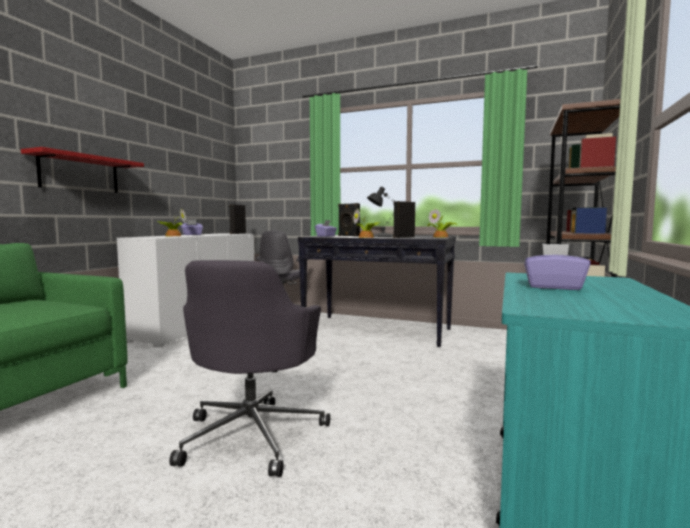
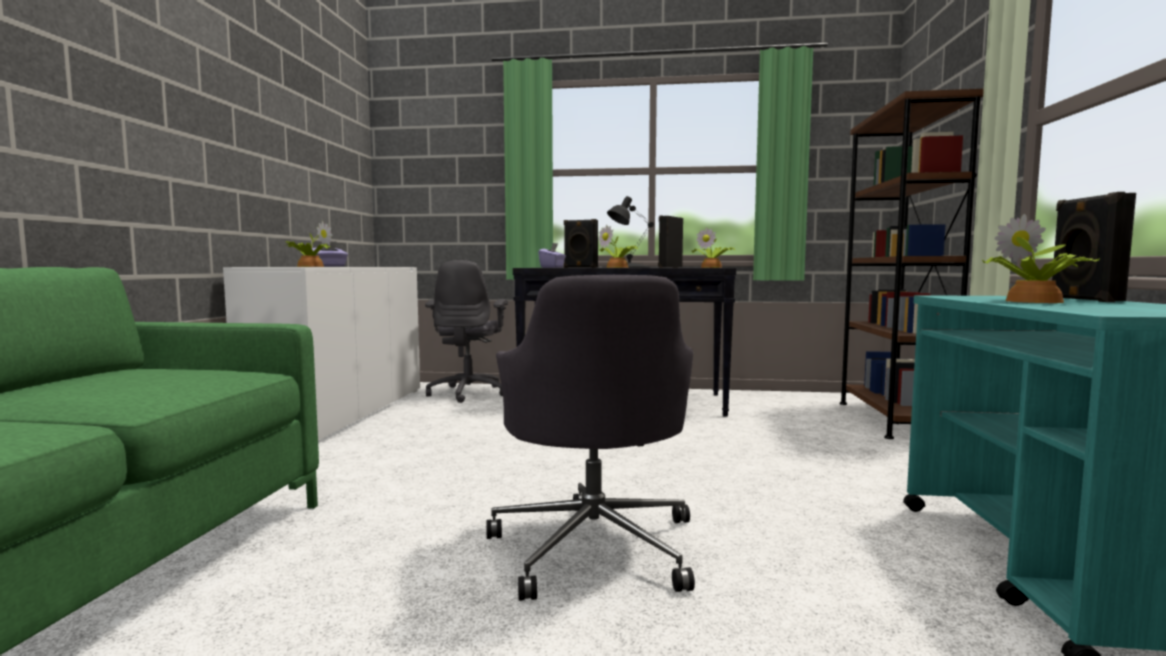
camera: 15 degrees left, 0 degrees up
(80, 174) = (167, 153): red shelf -> none
(237, 234) = (394, 266): black speaker -> black speaker (1082, 300)
(553, 287) = (1033, 301): purple tissue box -> potted plant

